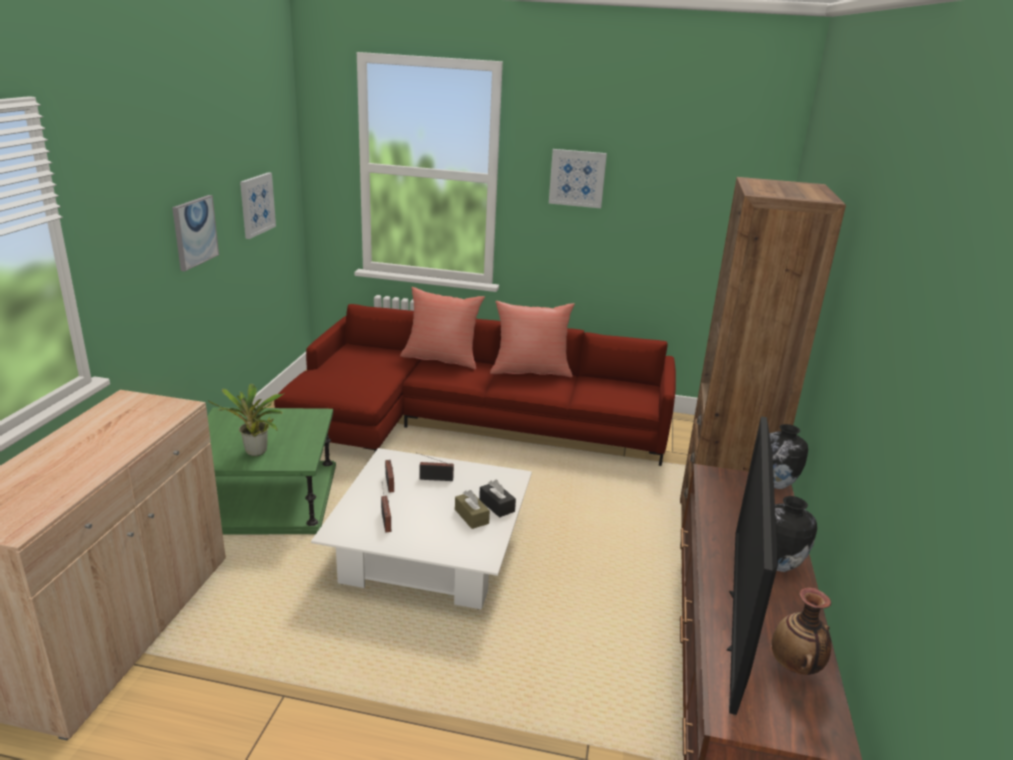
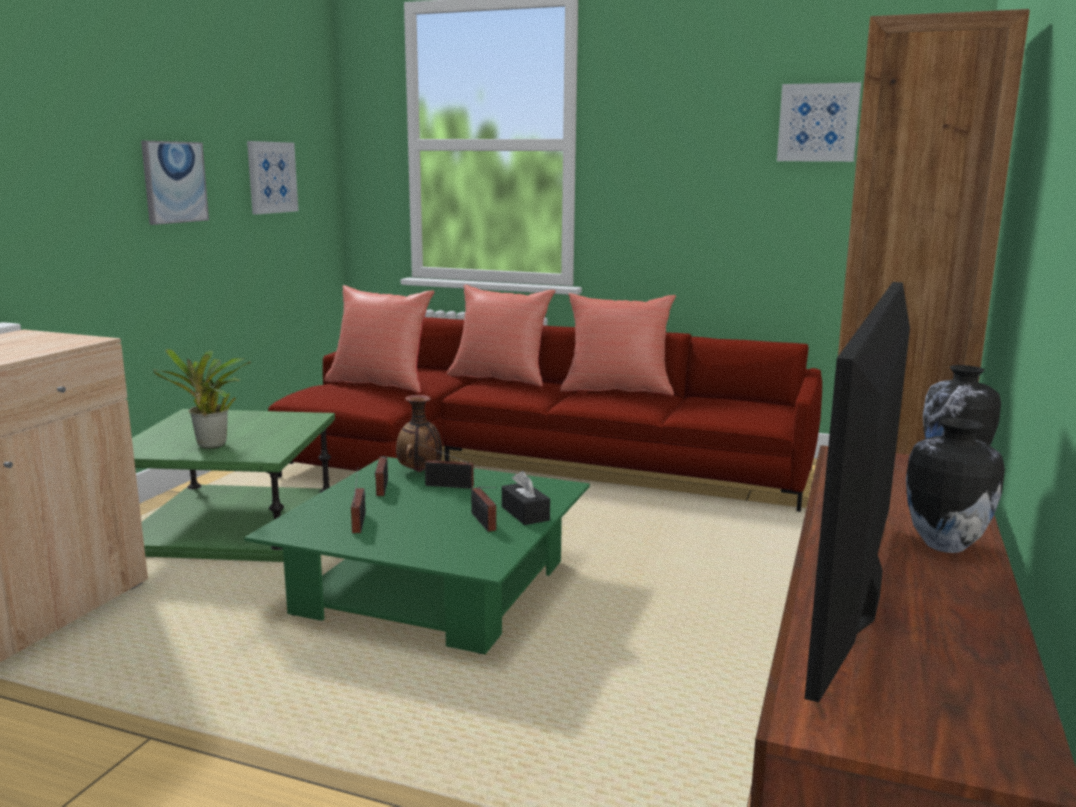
camera: 10 degrees right, 10 degrees down
(354, 371) = (380, 383): none -> red pillow
(431, 551) = (434, 587): white coffee table -> green coffee table
(471, 516) = (483, 523): brown tissue box -> radio
(577, 178) = (678, 134): picture -> picture (818, 123)
(795, 666) = (956, 662): vase -> vase (420, 471)

